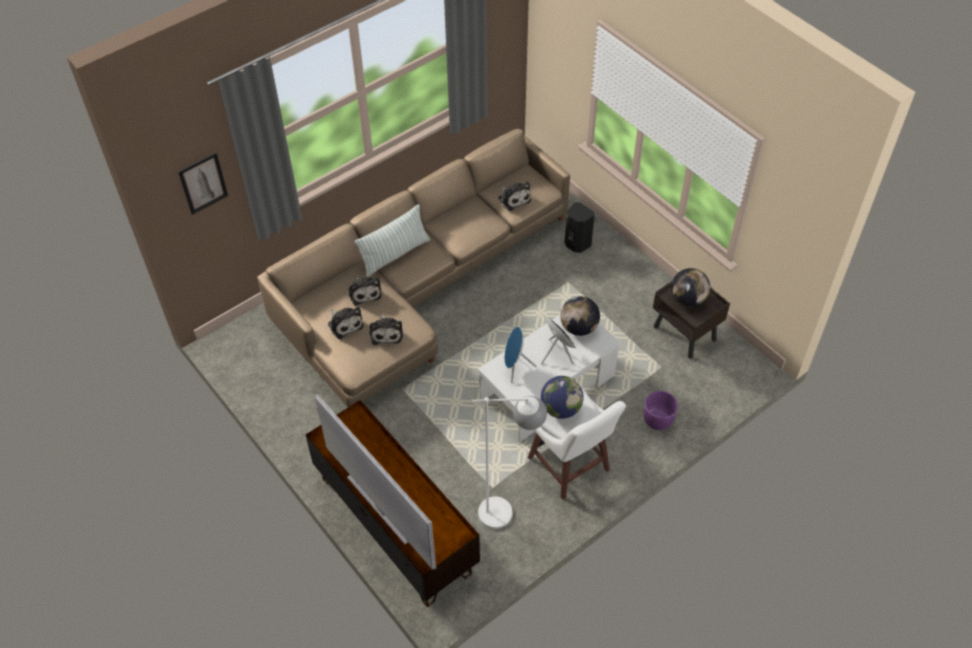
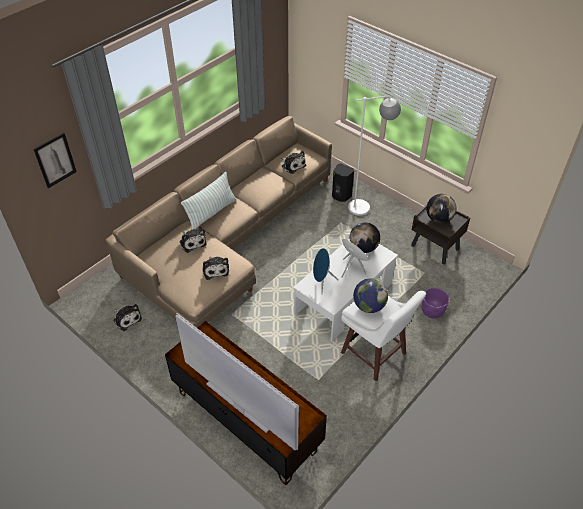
camera: 10 degrees left, 5 degrees down
(345, 324) = (181, 267): plush toy -> plush toy (127, 319)
(507, 512) = (335, 397): white floor lamp -> white floor lamp (366, 206)

